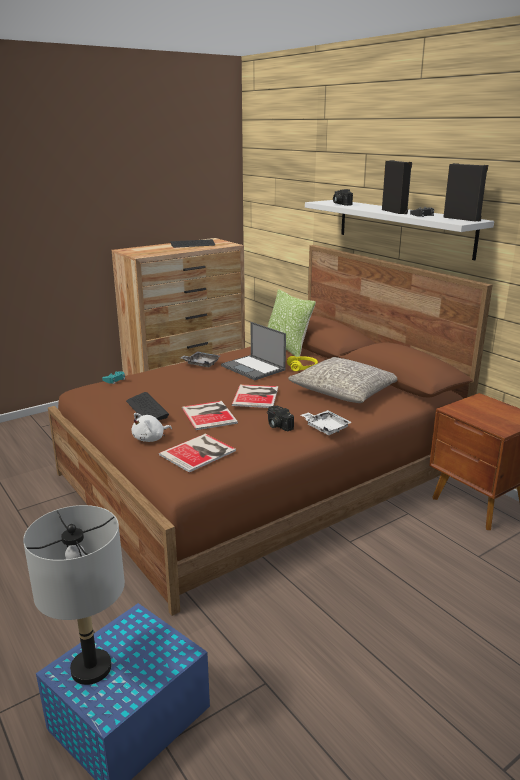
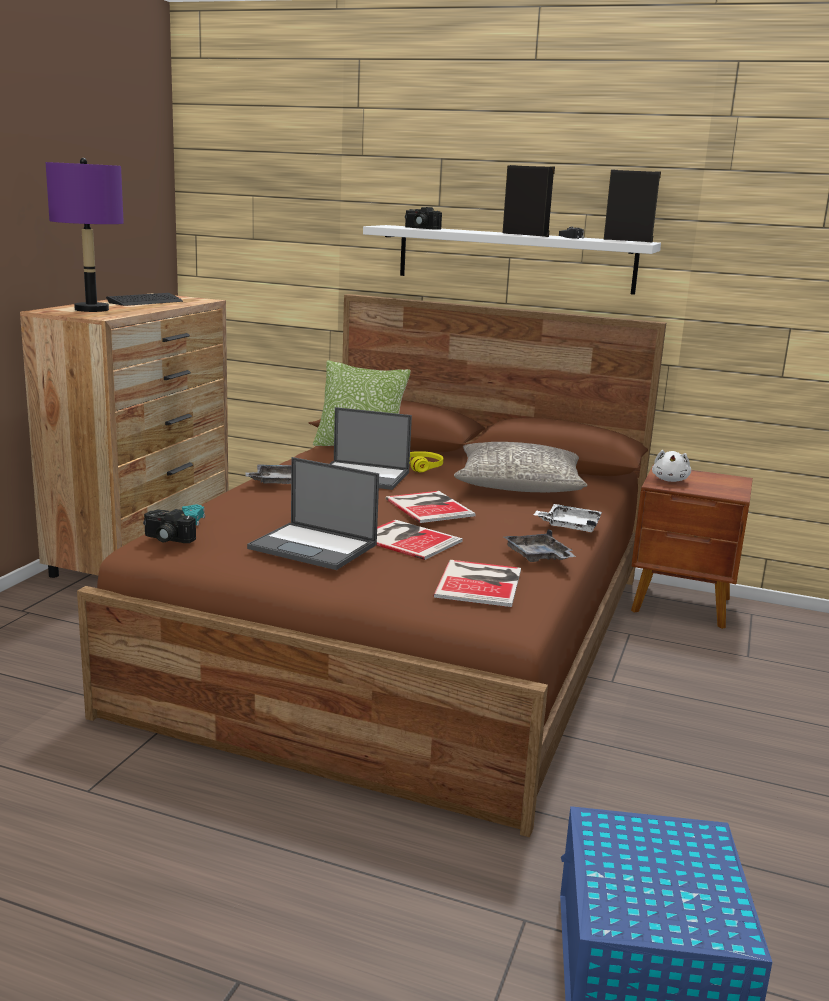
camera: 35 degrees left, 5 degrees down
(91, 668) = (638, 899): grey table lamp -> none
(147, 409) = (314, 547): keyboard -> laptop
(149, 250) = (92, 310): none -> purple table lamp
(150, 439) = (383, 583): white plush toy -> white plush toy (670, 480)
(265, 444) = (538, 557): none -> grey tray
(277, 425) = (513, 534): camera -> camera (166, 539)

